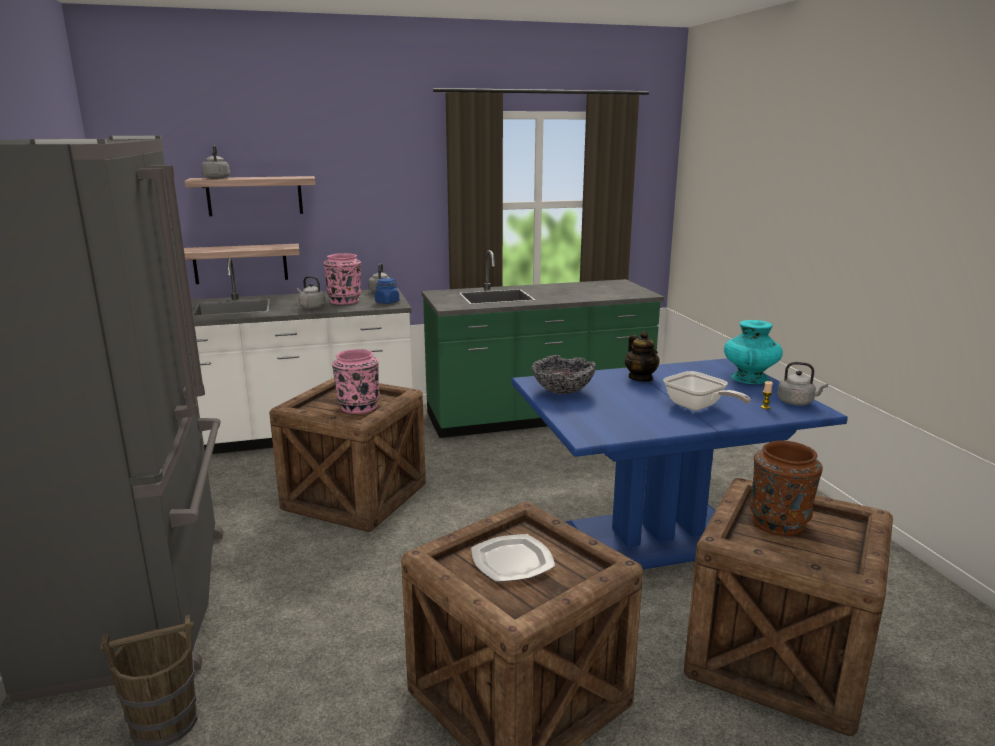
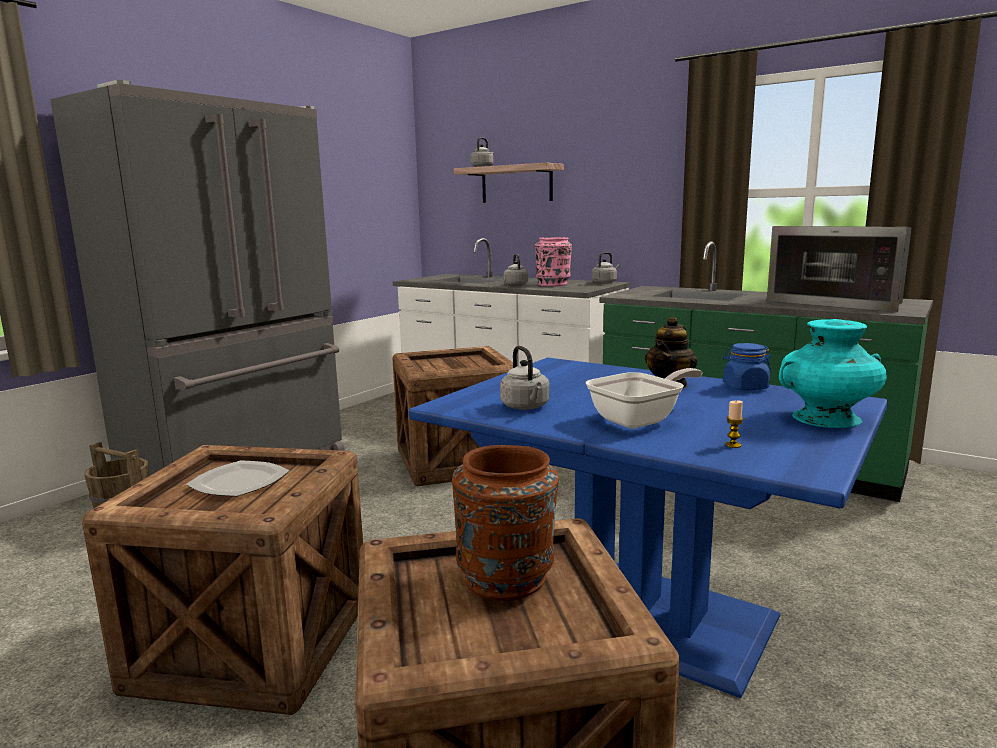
camera: 50 degrees right, 5 degrees down
(240, 263) = (502, 246): shelf -> none
(358, 407) = (453, 368): pink vase -> none
(387, 302) = (581, 288): blue jar -> blue jar (745, 387)
(562, 392) = (549, 374): bowl -> none
(595, 290) = (840, 302): none -> microwave
(698, 407) = (641, 420): frying pan -> frying pan turned 135 degrees counterclockwise
(797, 402) = (805, 456): grey kettle -> grey kettle (526, 407)

